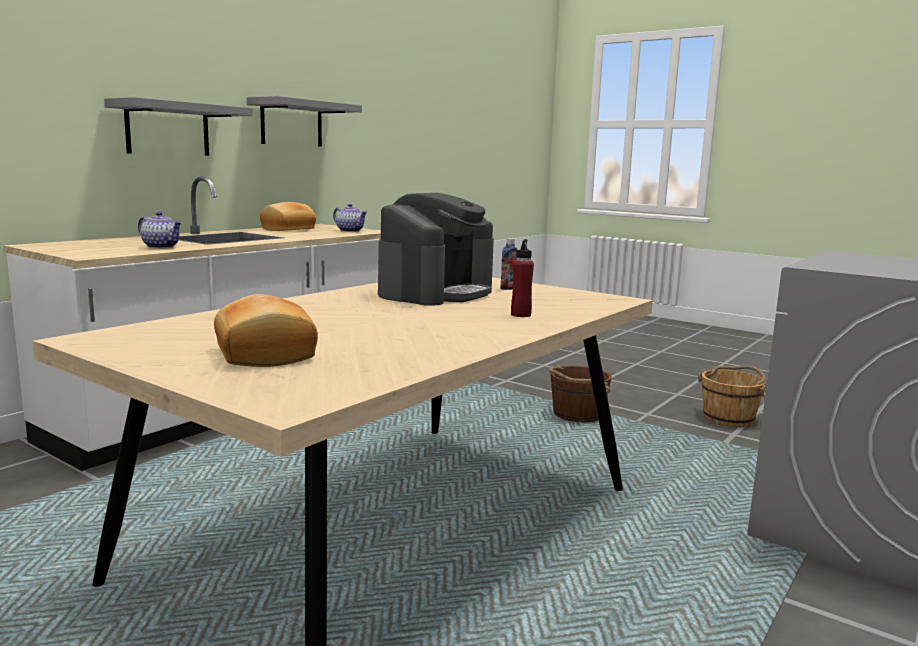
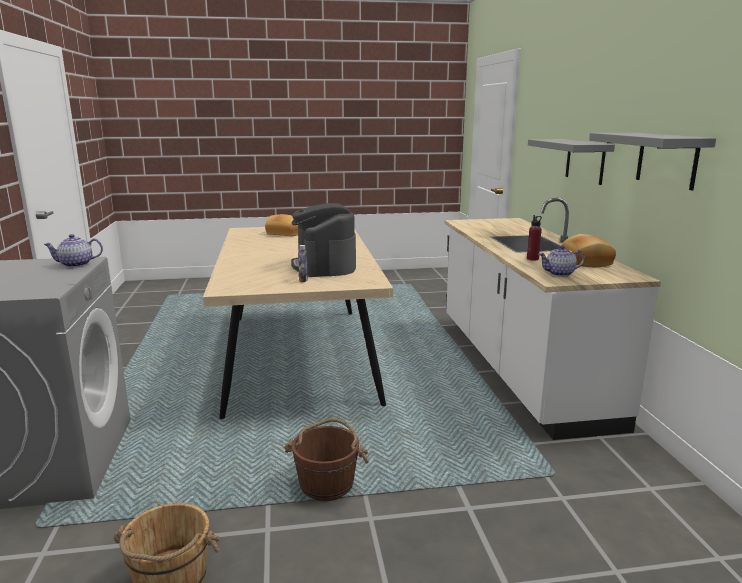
camera: 135 degrees right, 5 degrees up
(162, 247) = (483, 230): teapot -> teapot (76, 265)
(521, 315) = (250, 264): red bottle -> red bottle (532, 259)

